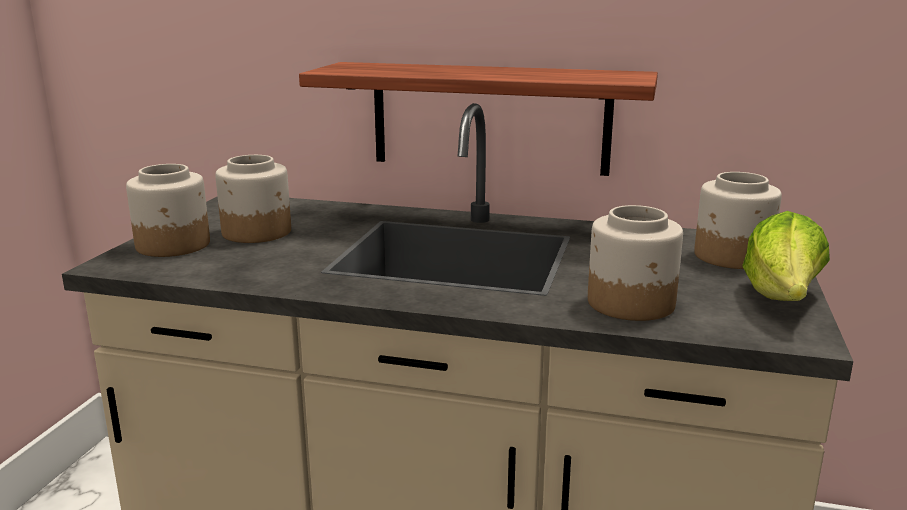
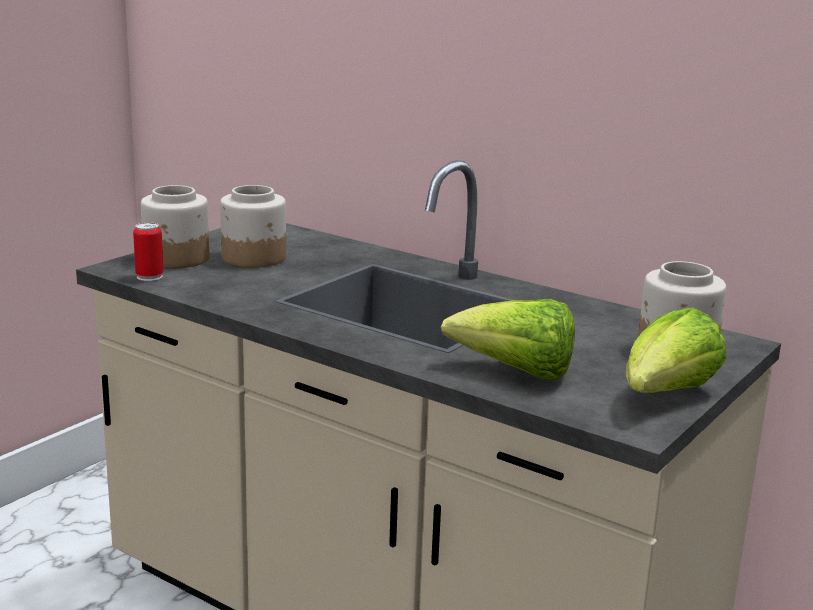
camera: 20 degrees right, 0 degrees up
(158, 268) = (149, 277): none -> can
(490, 118) = (494, 175): shelf -> none
(632, 304) = (516, 373): jar -> lettuce

